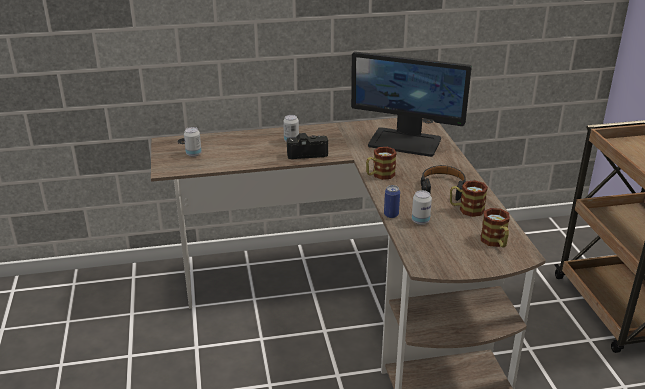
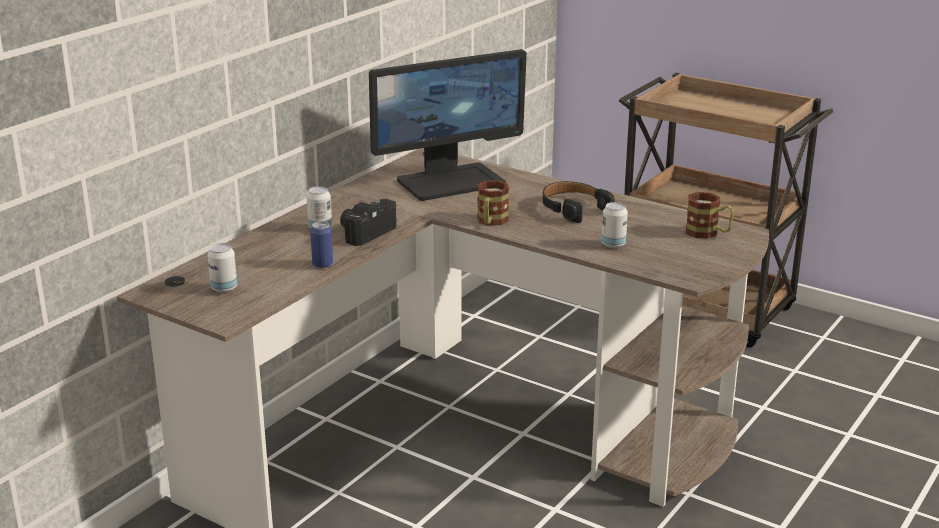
camera: 45 degrees left, 5 degrees down
(391, 215) = (576, 251): can -> can (322, 264)
(466, 209) = (631, 218): mug -> none

